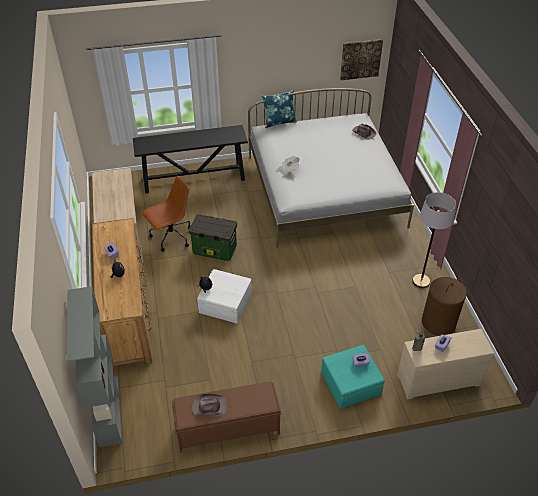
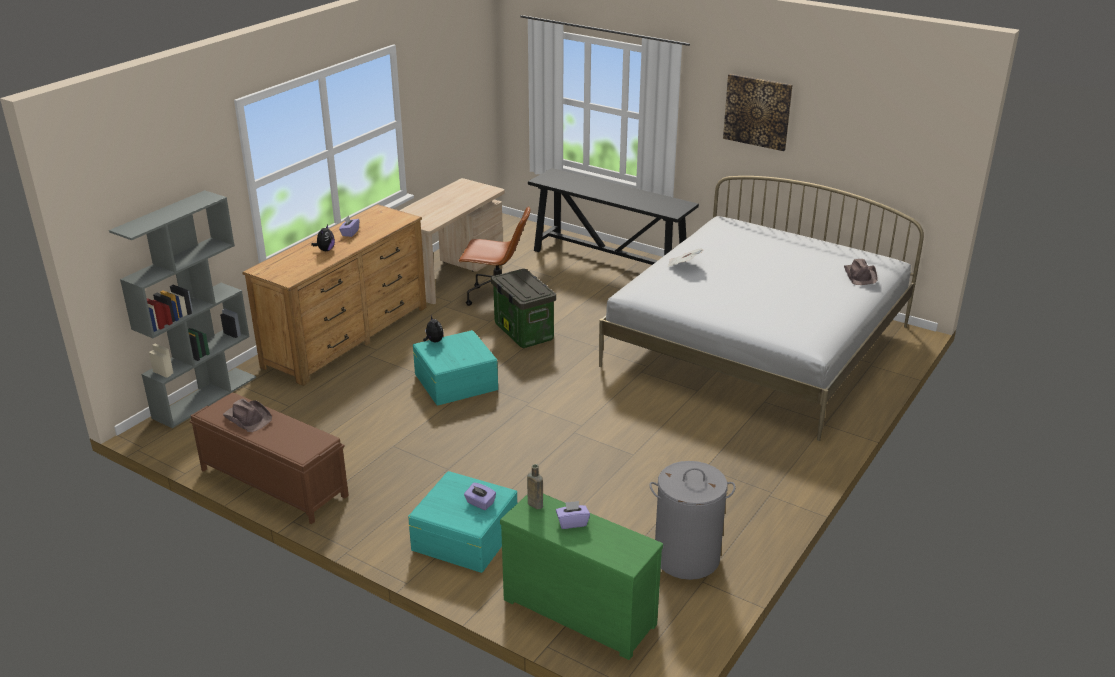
camera: 45 degrees right, 15 degrees down
(225, 302) = (456, 381): white storage box -> turquoise storage box
(279, 122) = (756, 222): blue pillow -> none
(360, 59) = (913, 157): picture -> picture (757, 111)
(421, 281) = (737, 503): grey floor lamp -> none
(437, 378) = (581, 609): beige dresser -> green dresser
(438, 323) = (686, 558): brown laundry basket -> grey laundry basket

